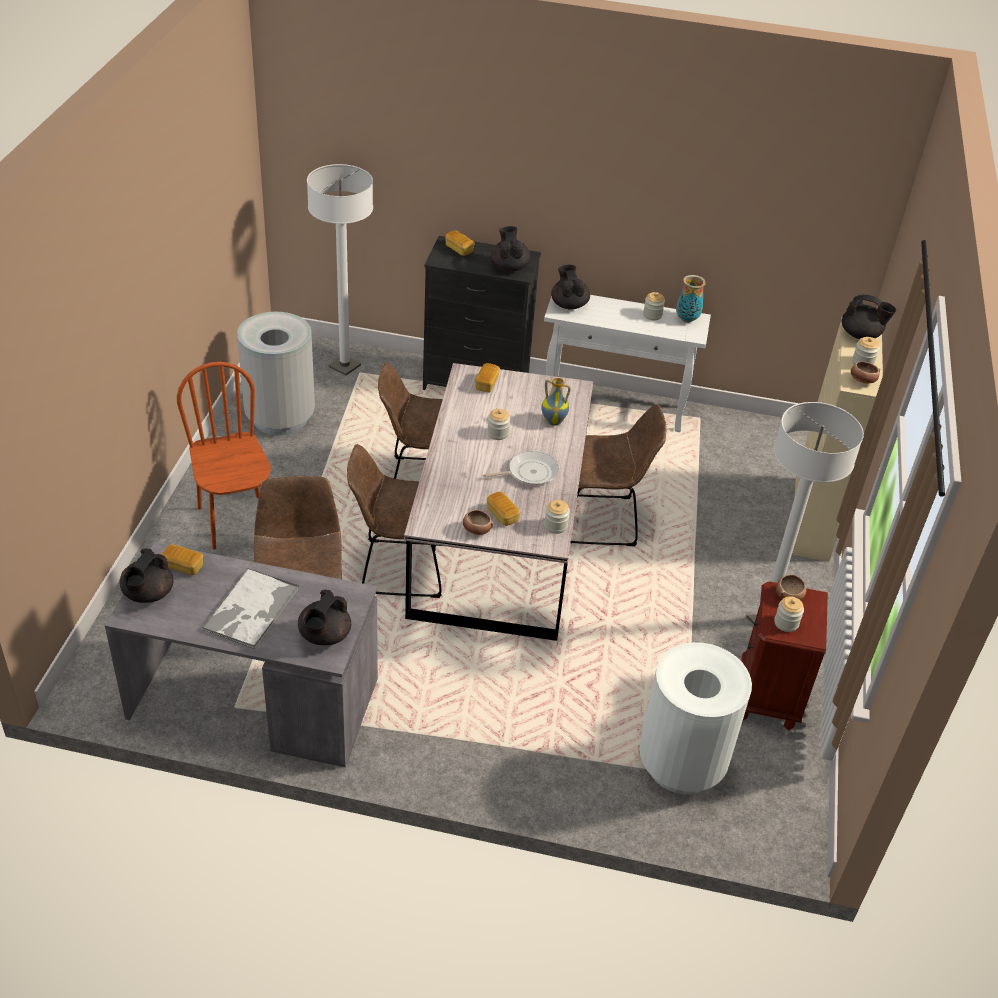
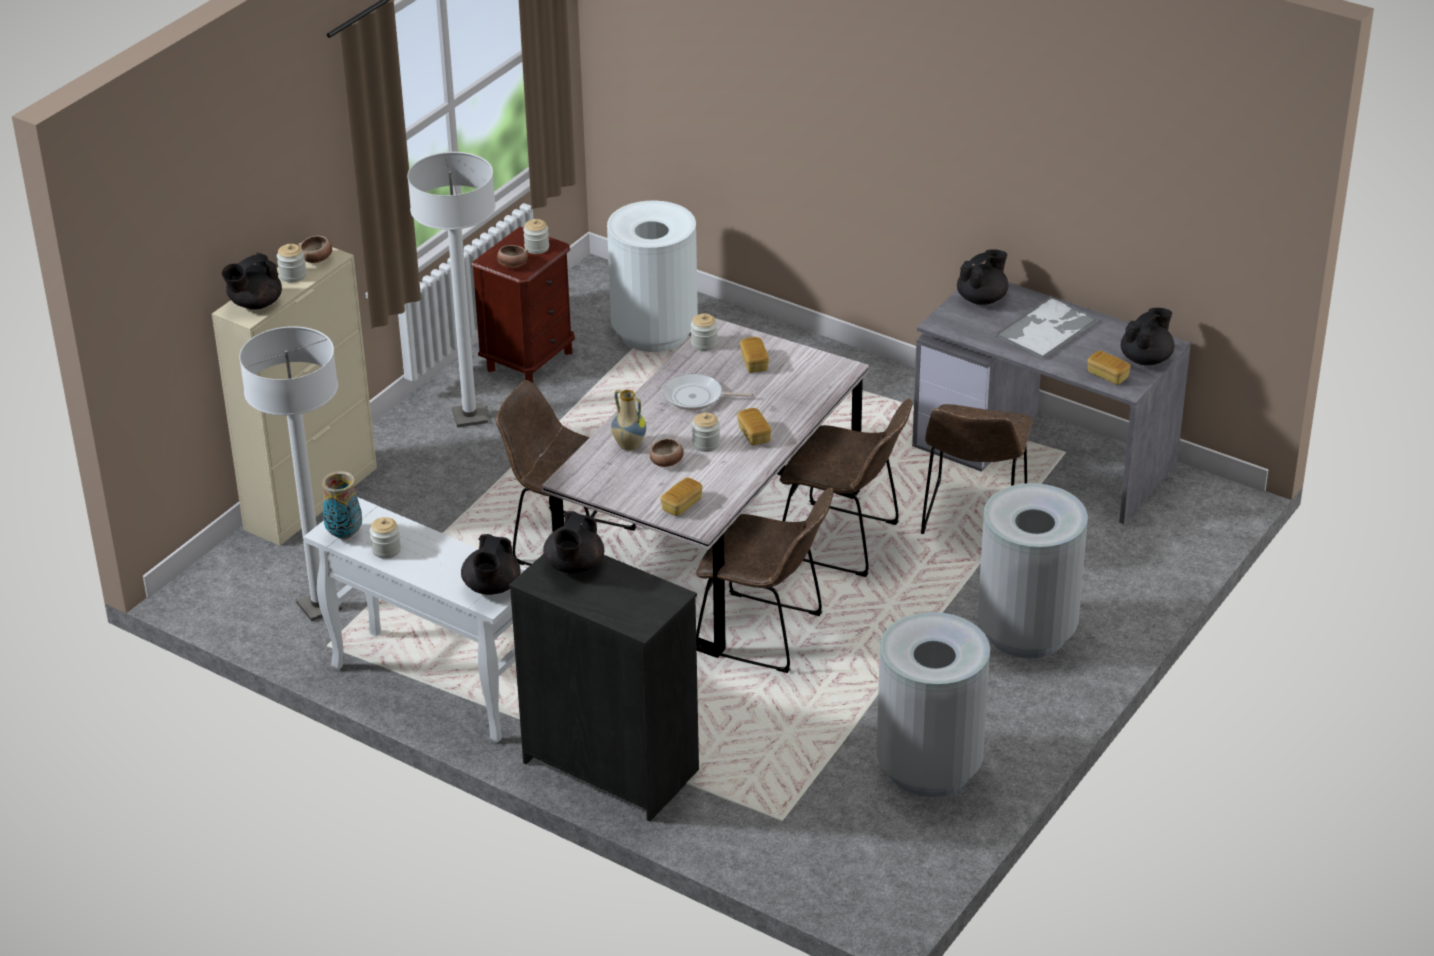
camera: 155 degrees left, 5 degrees down
(235, 522) = (1026, 632): brown chair -> grey trash can
(344, 366) = (800, 838): white floor lamp -> white floor lamp (319, 606)
(459, 249) = (629, 610): bread -> bread (754, 435)
(476, 530) = (790, 355): bowl -> bowl (667, 462)
(861, 335) = (255, 304): black teapot -> black teapot turned 90 degrees counterclockwise

